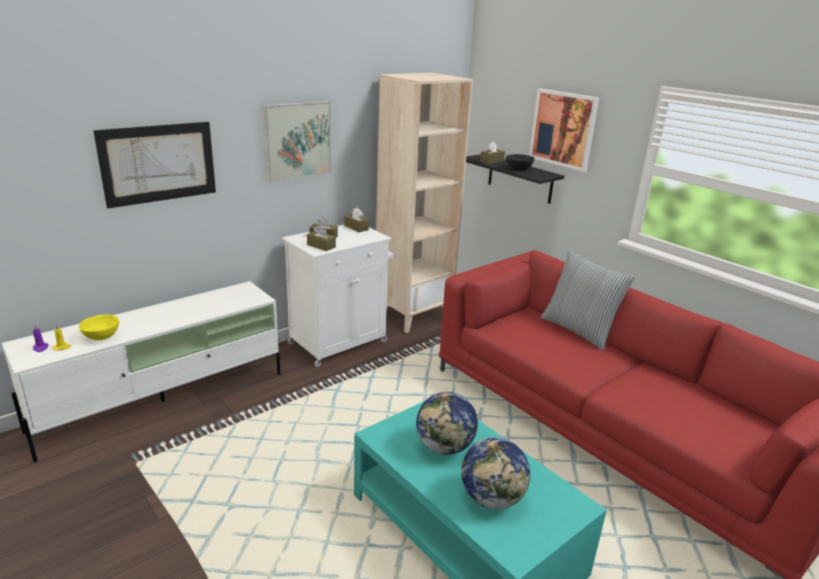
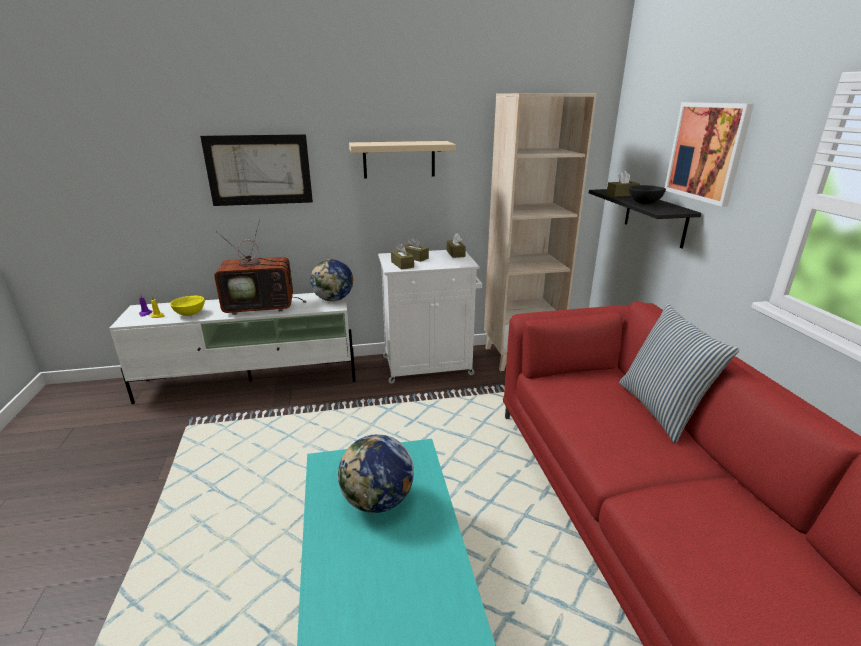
camera: 30 degrees right, 0 degrees up
(179, 313) = (262, 306): none -> television
(297, 140) = (399, 159): picture -> beige shelf
(492, 498) = (369, 587): globe -> globe (333, 299)

